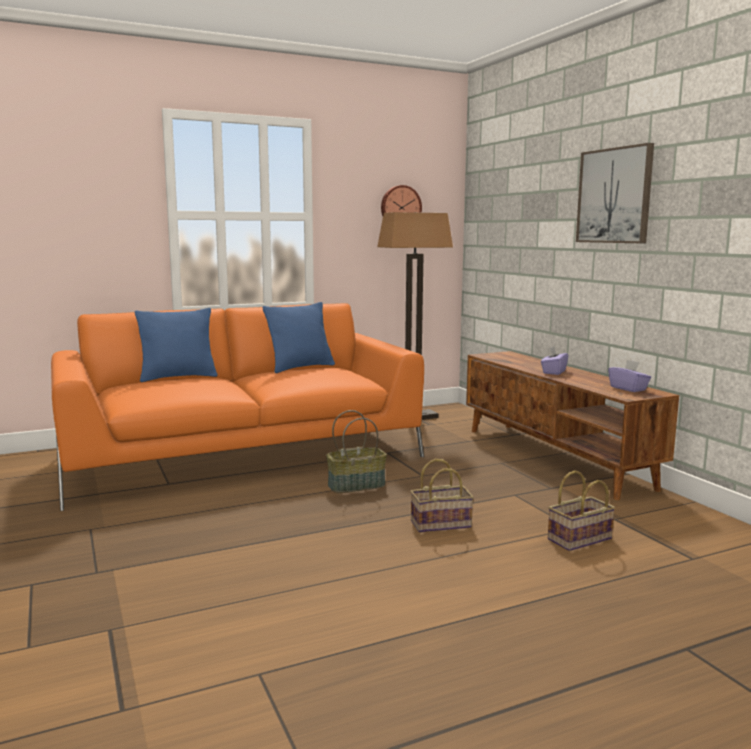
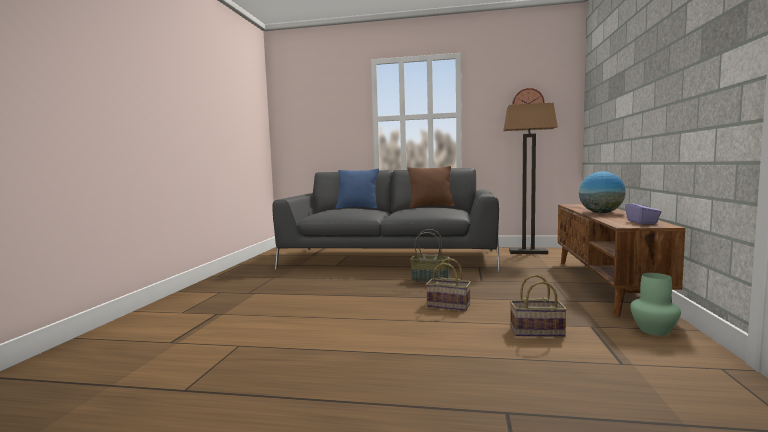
camera: 35 degrees right, 5 degrees down
(241, 456) = (390, 259): orange sofa -> grey sofa
(300, 367) = (431, 207): blue pillow -> brown pillow
(553, 372) = (600, 213): purple tissue box -> globe
(614, 196) = (651, 62): picture -> none
(666, 511) = (653, 331): none -> green vase

